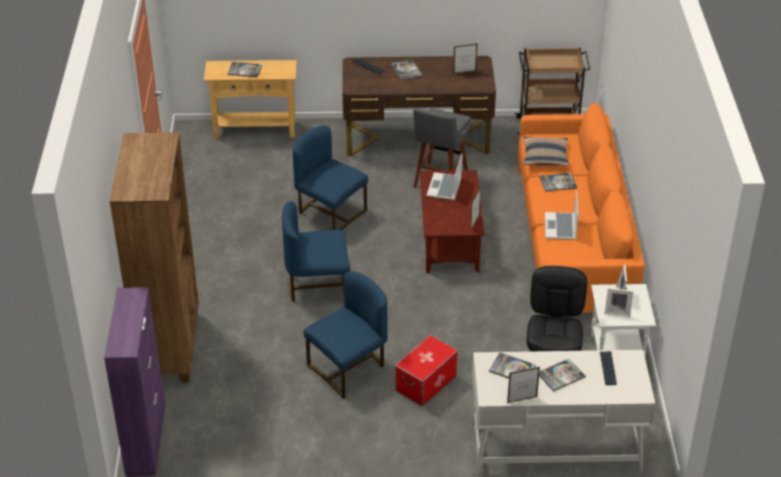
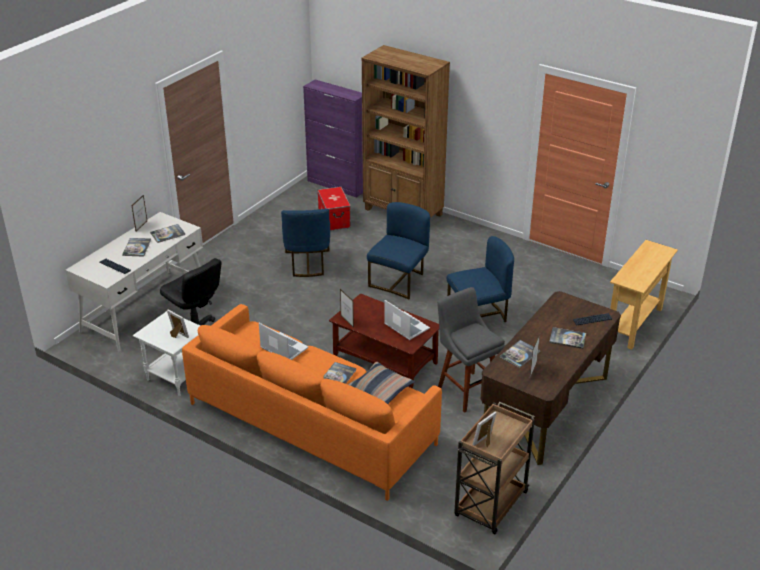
camera: 125 degrees right, 5 degrees down
(244, 70) = (645, 261): book -> book (519, 354)
(426, 383) = (257, 285): storage box -> storage box (334, 219)
(617, 312) = (166, 324): picture frame -> picture frame (485, 442)

